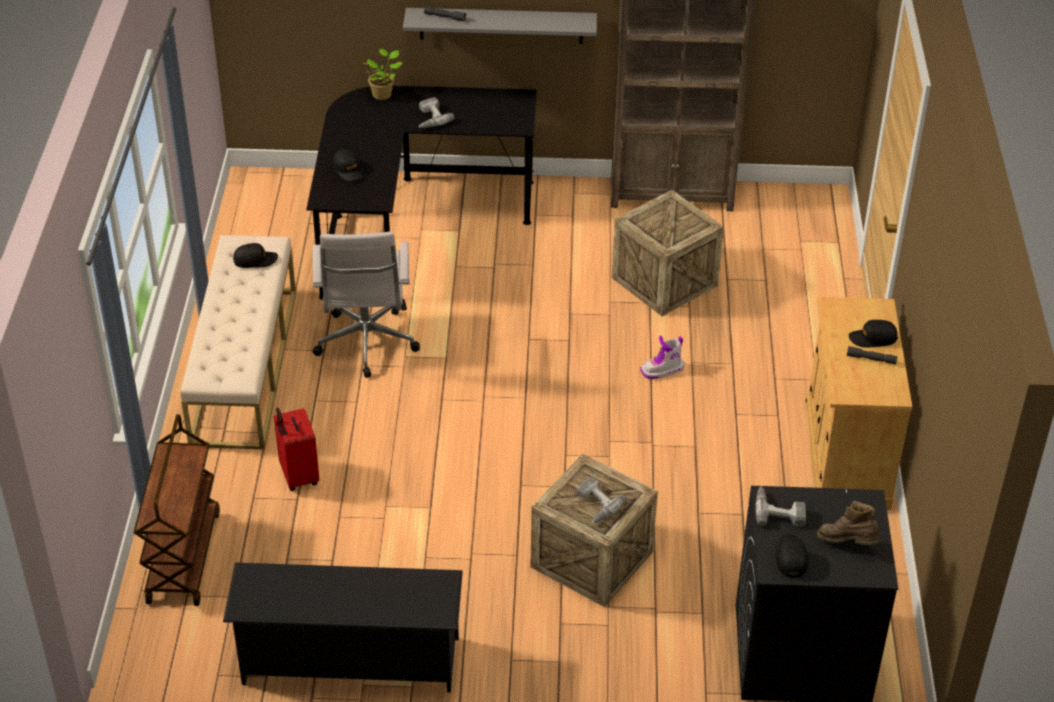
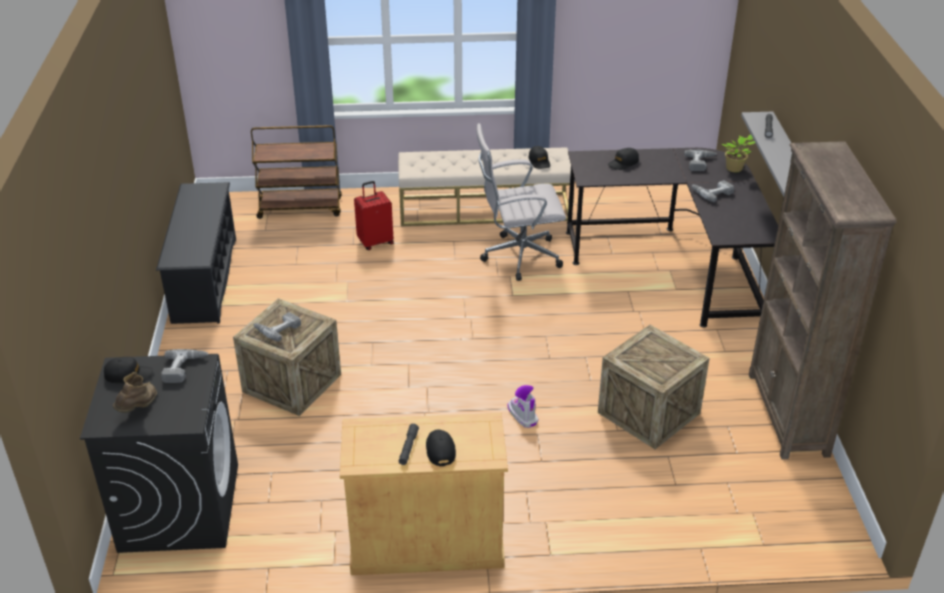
camera: 85 degrees right, 5 degrees down
(364, 115) = (701, 163): none -> power drill

